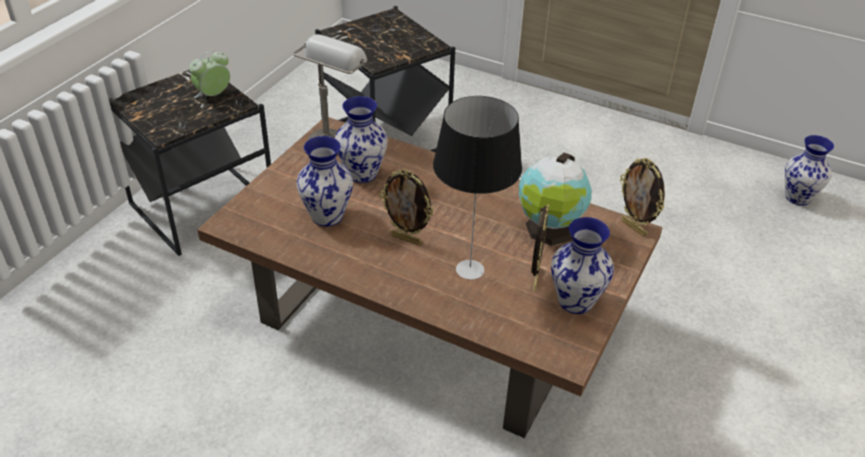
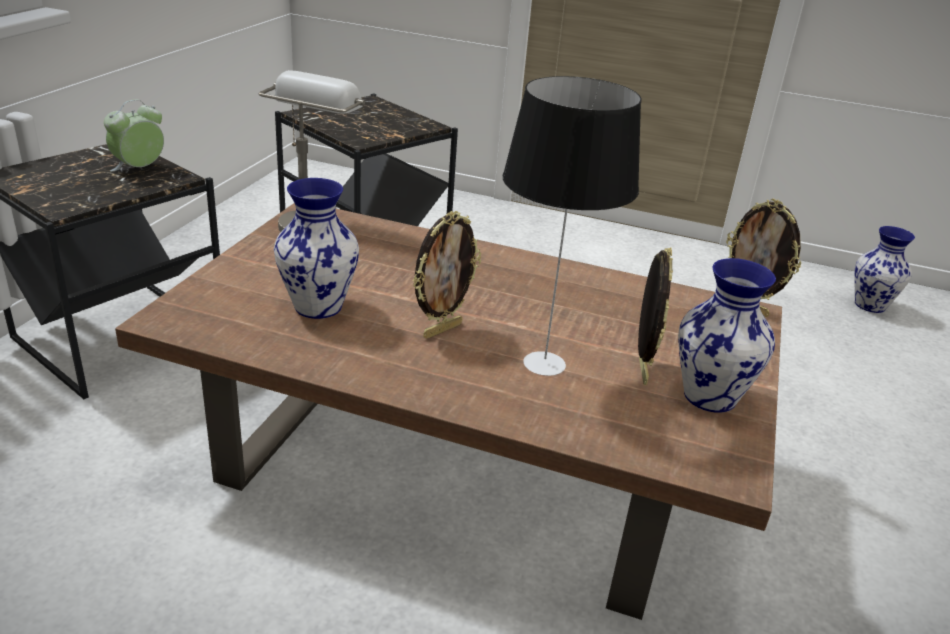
camera: 10 degrees left, 10 degrees down
(363, 174) = (361, 258): vase -> none
(407, 239) = (441, 330): picture frame -> picture frame turned 60 degrees counterclockwise
(549, 230) = (638, 314): globe -> none

